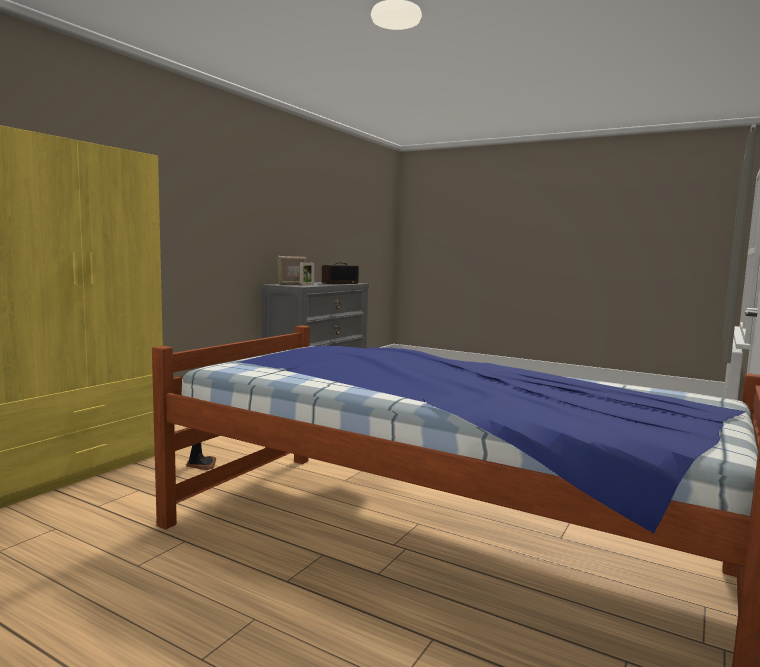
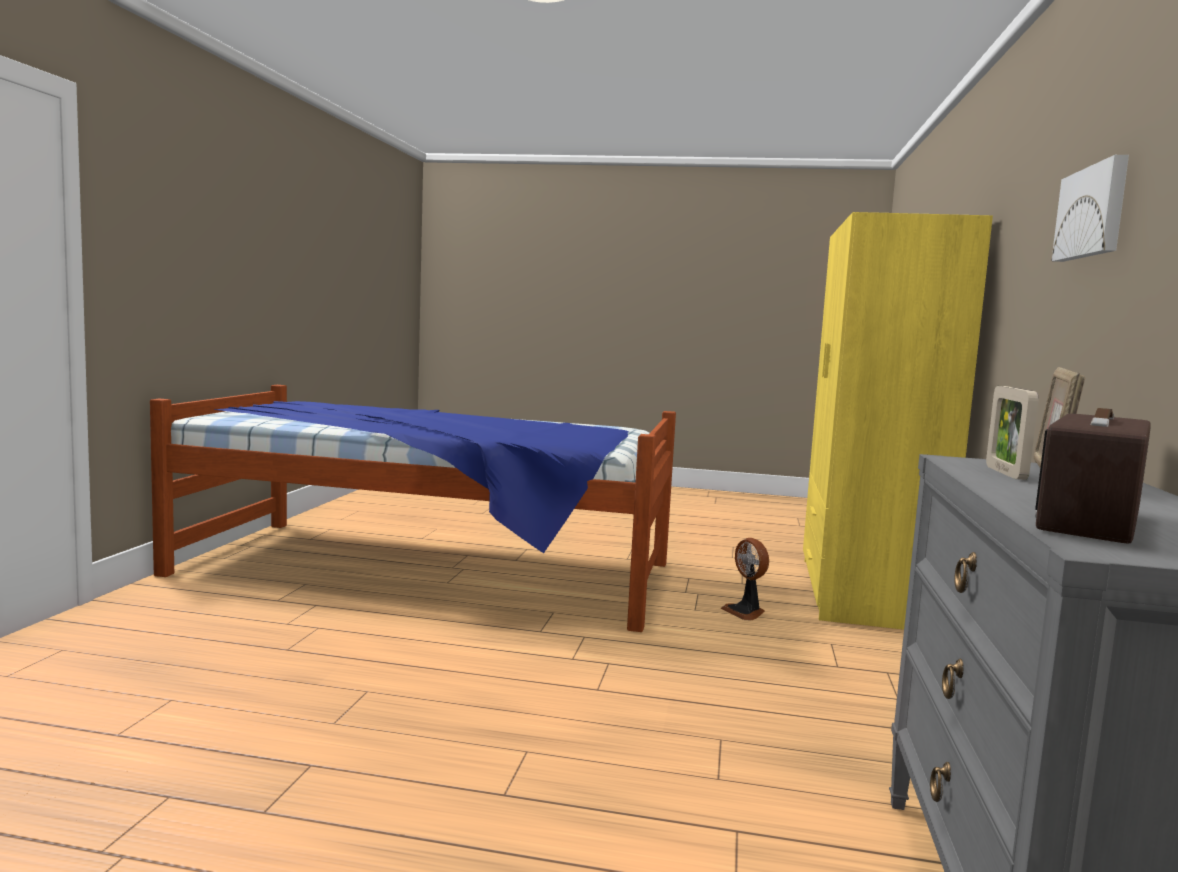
camera: 160 degrees right, 0 degrees up
(219, 197) = (1094, 212): none -> picture

